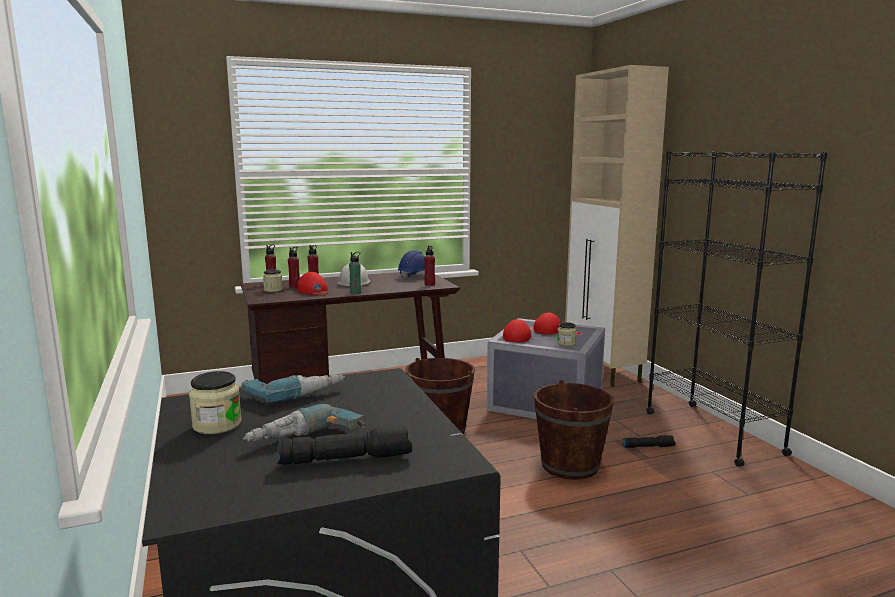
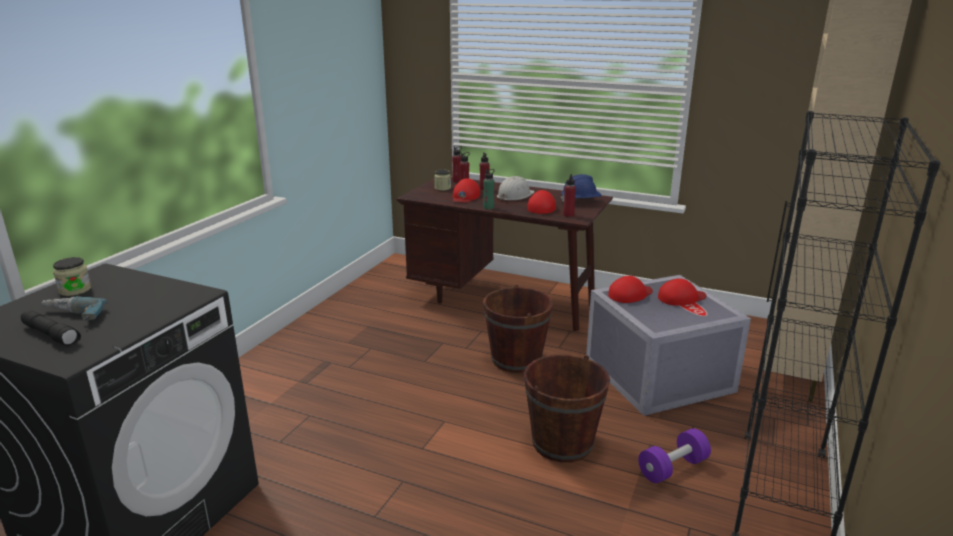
camera: 45 degrees right, 10 degrees up
(294, 392) = (144, 284): power drill -> none
(397, 284) = (542, 207): none -> red cap
(566, 343) = (660, 320): jar -> none
(648, 446) = (672, 468): black flashlight -> purple dumbbell

